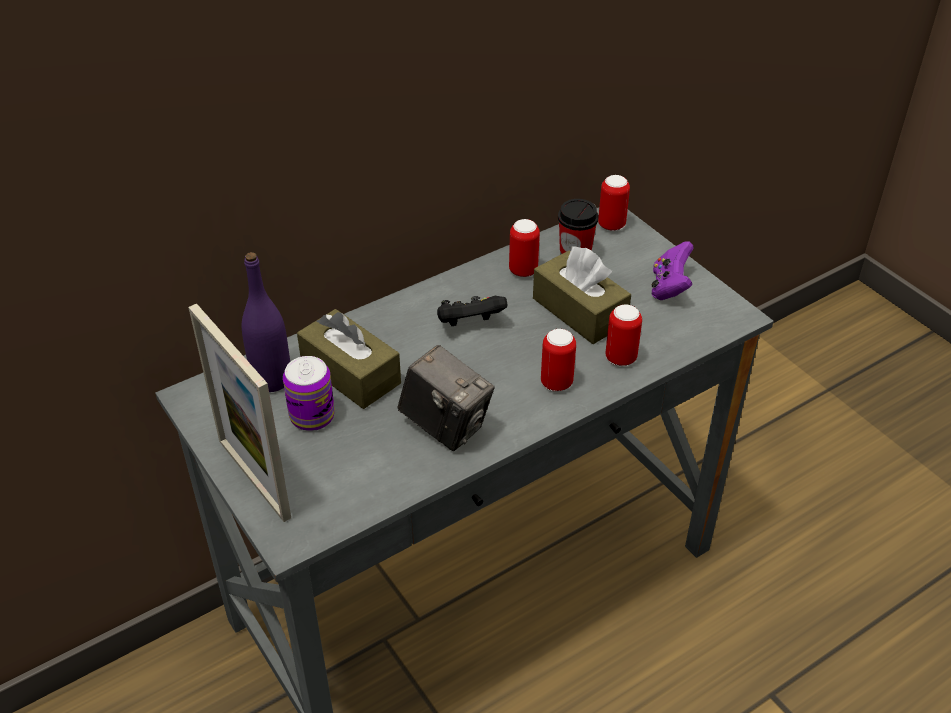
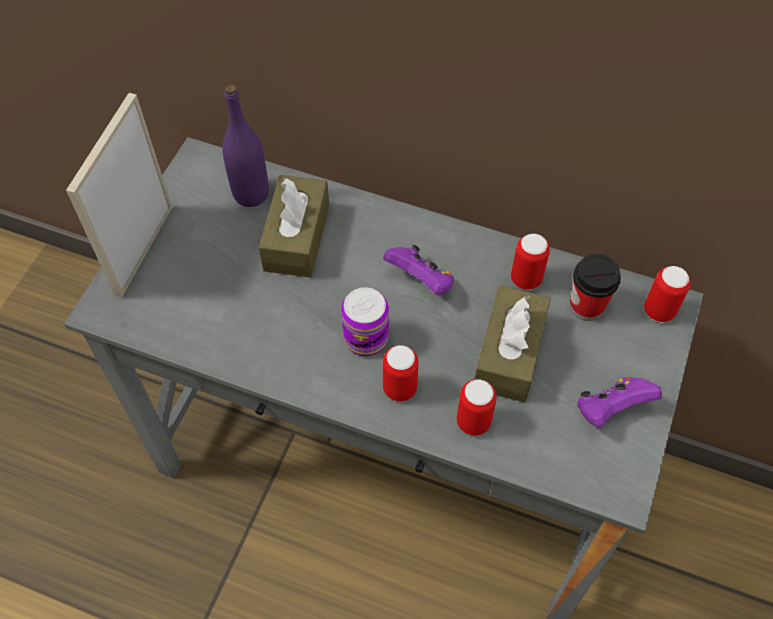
camera: 55 degrees right, 15 degrees up
(312, 416) = (231, 244): can -> can (366, 338)
(446, 426) = (286, 337): camera -> none
(470, 324) = (421, 281): black game controller -> purple game controller

